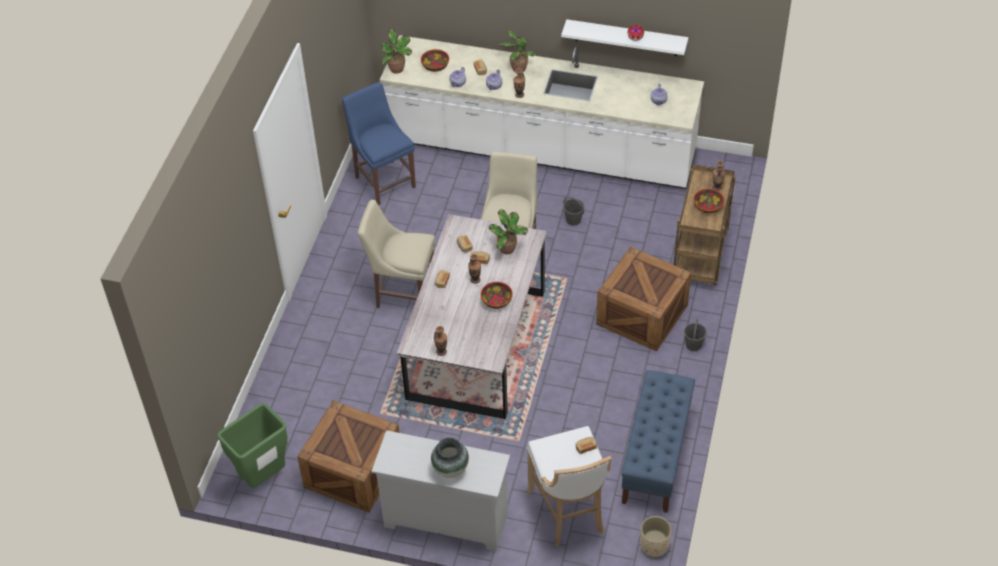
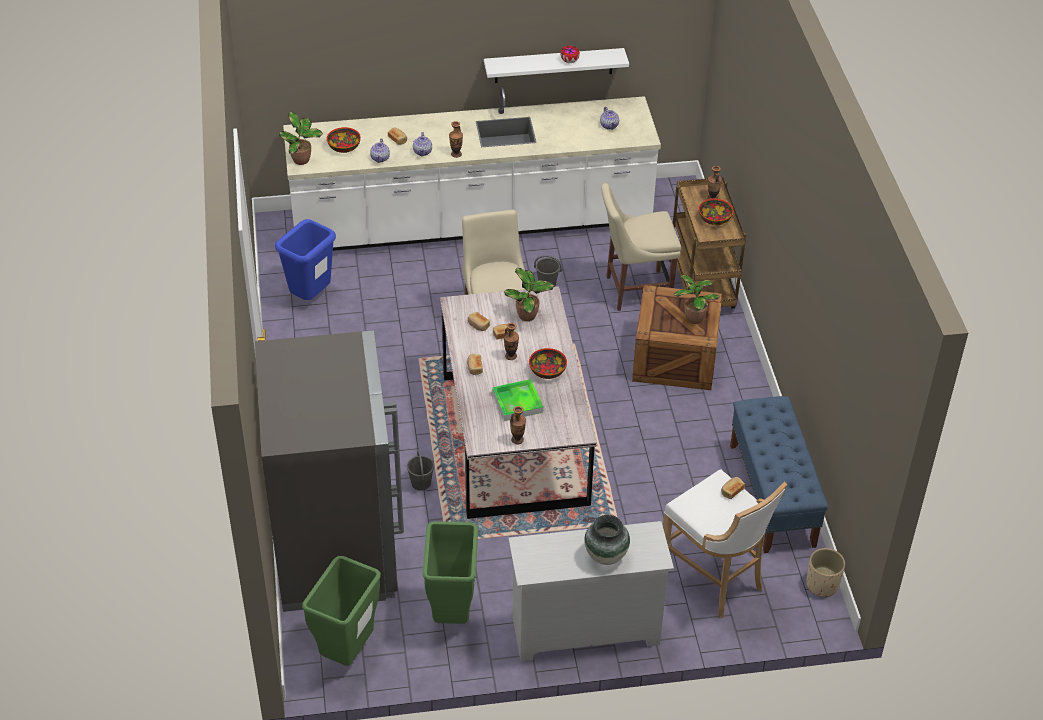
camera: 25 degrees left, 5 degrees down
(297, 391) = (336, 547): none -> grey fridge
(354, 472) = (452, 614): crate -> green trash can
(384, 180) = (311, 297): blue chair -> blue trash can
(402, 293) = (400, 408): beige chair -> beige chair (634, 290)
(458, 320) = (517, 402): none -> tray
(518, 68) = (438, 128): potted plant -> potted plant (693, 318)
(693, 345) = (745, 373): grey bucket -> grey bucket (421, 483)

